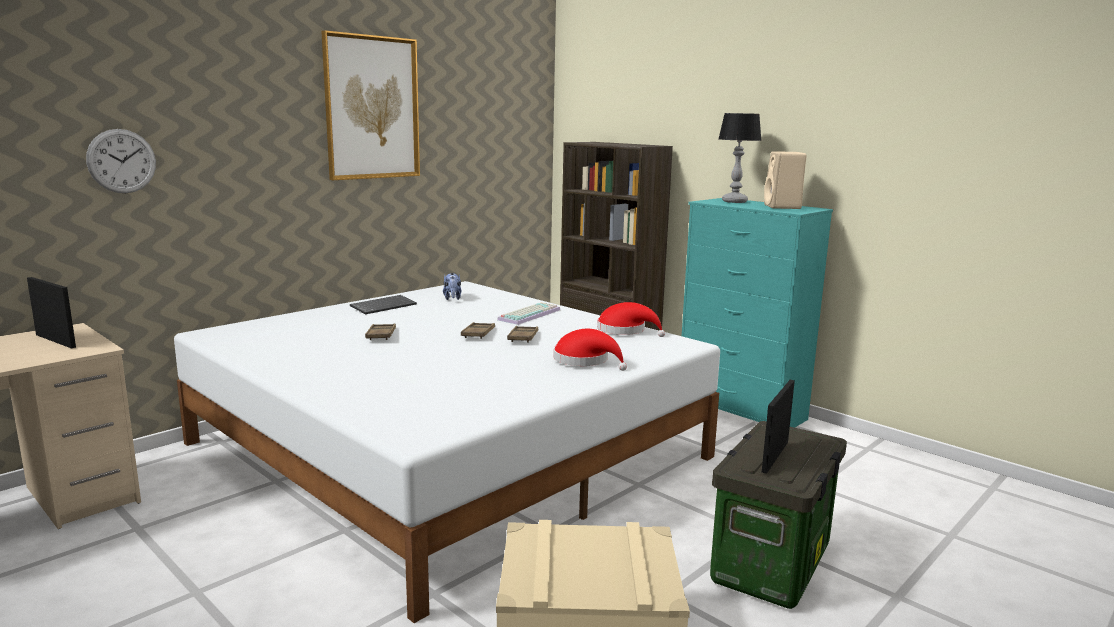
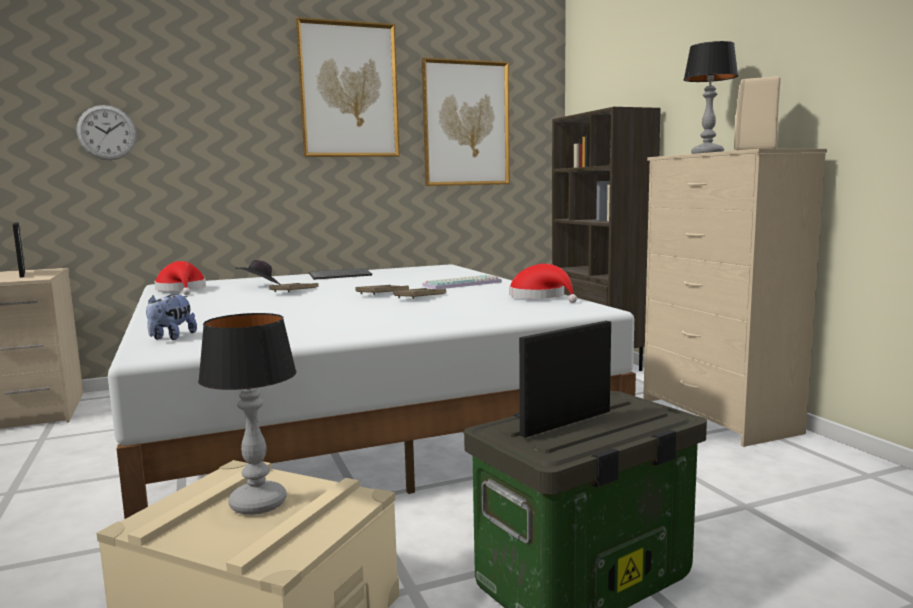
camera: 25 degrees right, 5 degrees down
(331, 331) = (261, 287): none -> black hat
(452, 298) = (413, 273): plush toy -> plush toy (171, 337)
(475, 140) = (466, 123): none -> picture
(585, 360) = (446, 314): red hat -> red hat (182, 290)
(585, 556) = (257, 504): none -> table lamp
(741, 412) = (718, 417): turquoise dresser -> beige dresser

